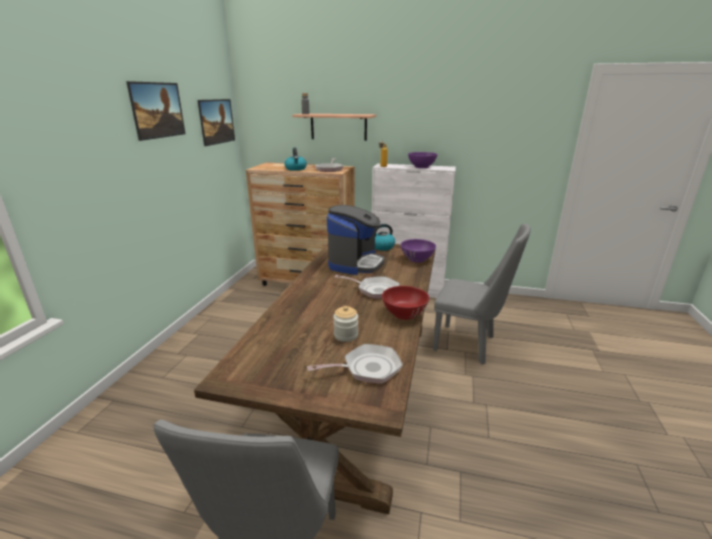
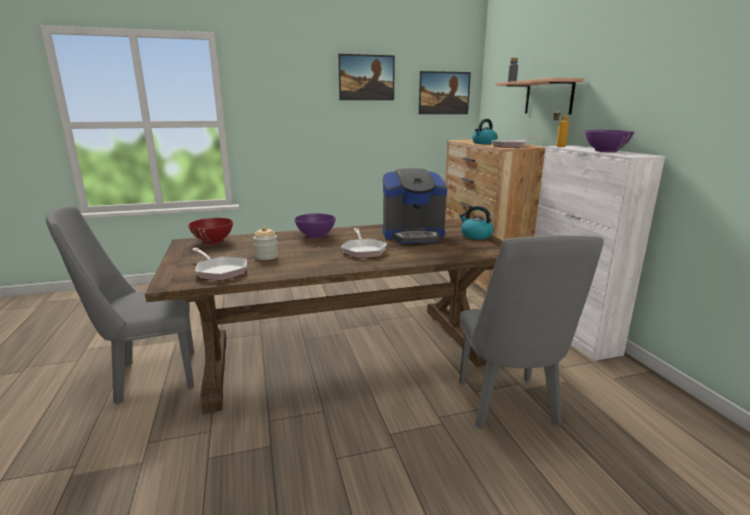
camera: 60 degrees right, 5 degrees down
(404, 314) = (326, 267): red bowl -> red bowl (213, 241)
(417, 259) = (471, 252): purple bowl -> purple bowl (316, 235)

